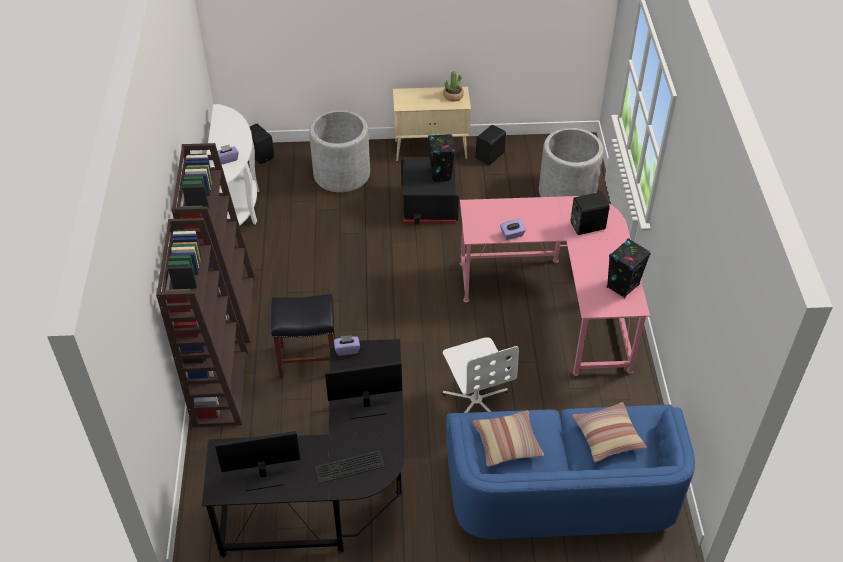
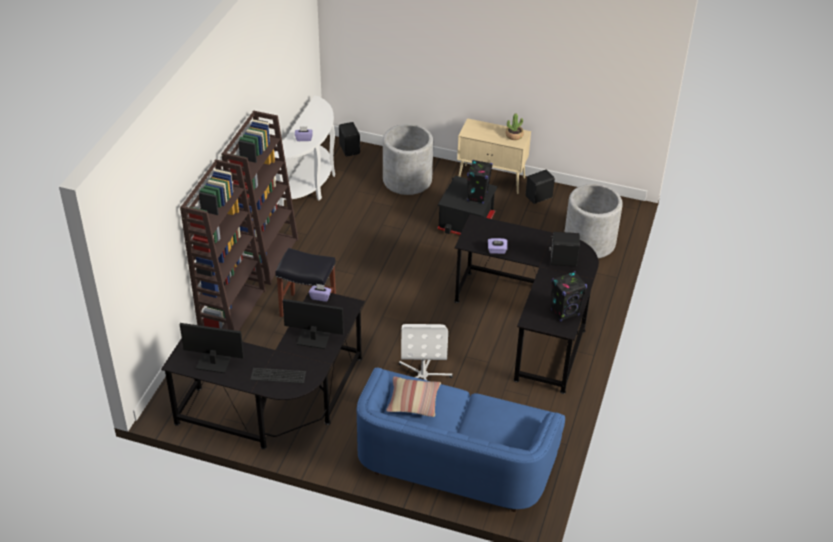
camera: 20 degrees right, 5 degrees down
(557, 301) = (531, 323): pink desk -> black desk
(608, 436) = (496, 421): pillow -> none

